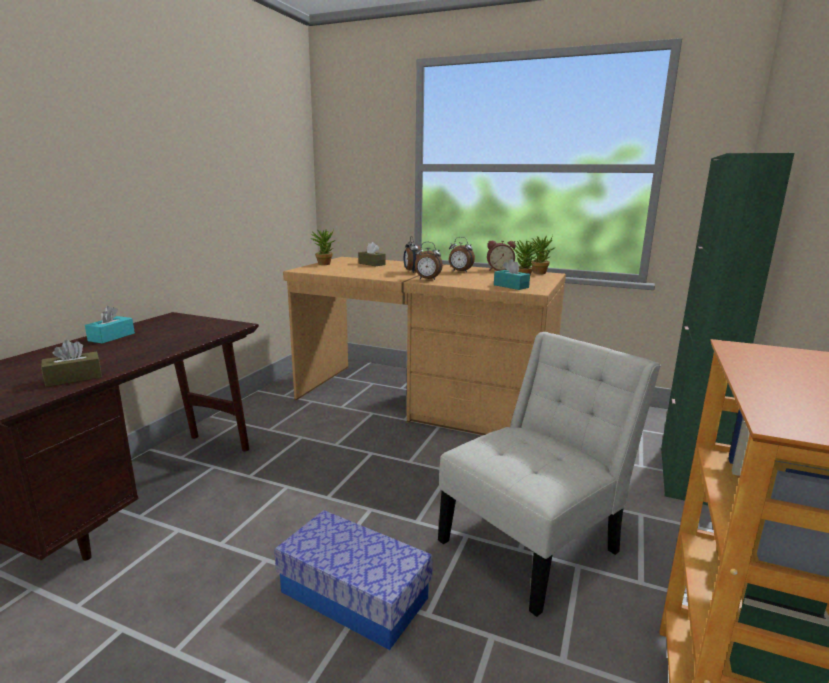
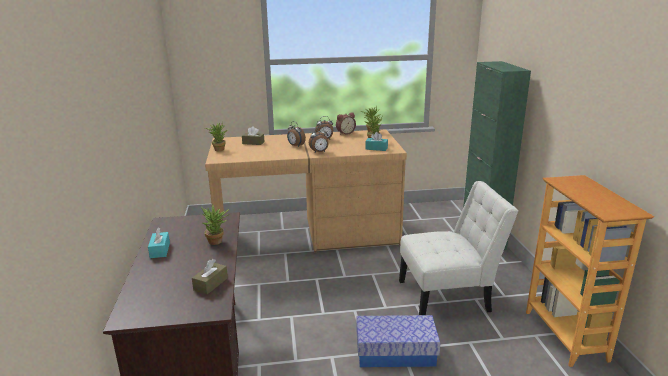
camera: 30 degrees left, 5 degrees up
(174, 343) = (217, 242): none -> potted plant
(535, 542) = (449, 295): white chair -> white chair turned 60 degrees clockwise

